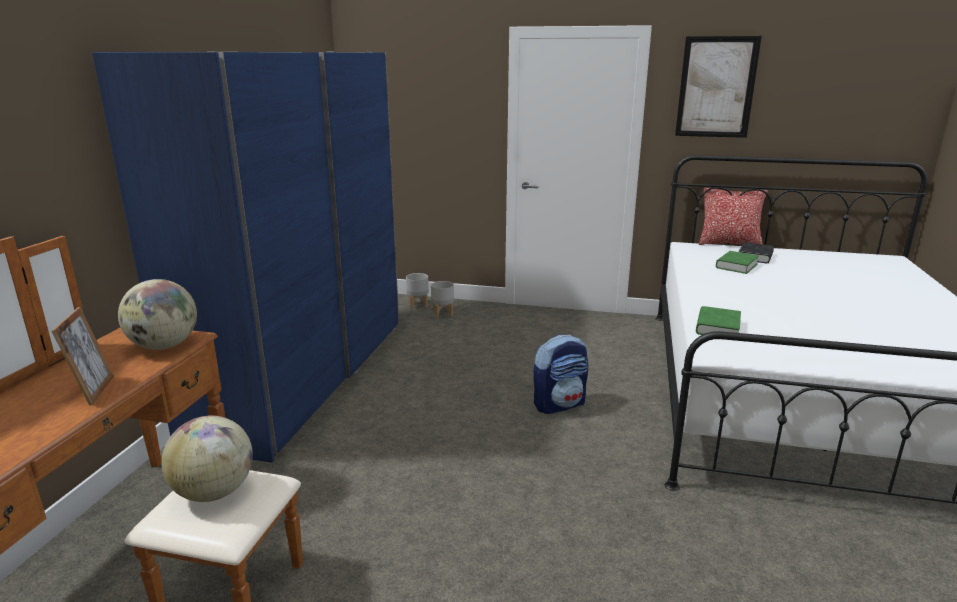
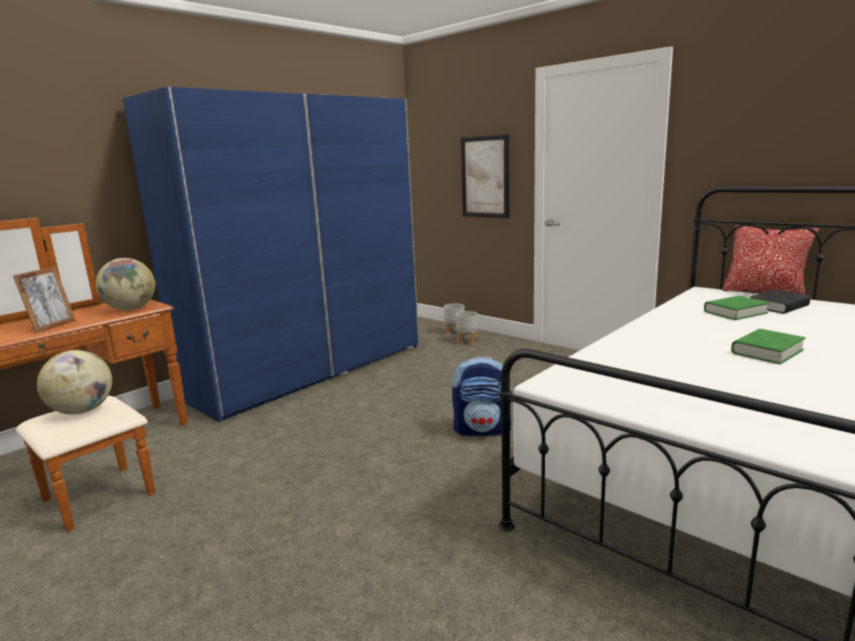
camera: 30 degrees right, 5 degrees down
(716, 87) = (748, 107): picture -> picture (485, 177)
(717, 327) = (603, 361): green book -> green book (767, 351)

